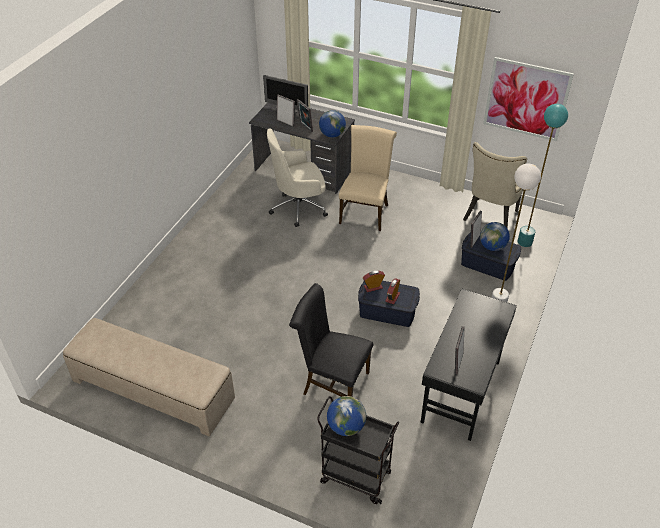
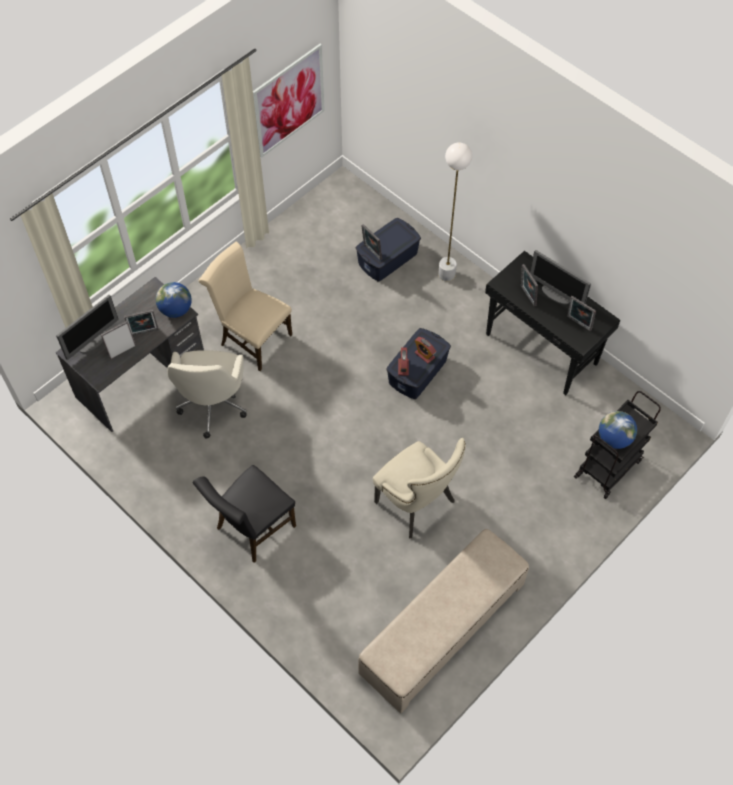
camera: 70 degrees left, 15 degrees up
(332, 382) = (493, 453): black chair -> black chair (252, 530)
(465, 318) = (526, 296): none -> picture frame
(481, 338) = (556, 294): none -> monitor
(490, 217) = (317, 226): beige chair -> beige chair (416, 504)
(492, 247) = (388, 241): globe -> none
(525, 242) = (369, 213): turquoise floor lamp -> none

